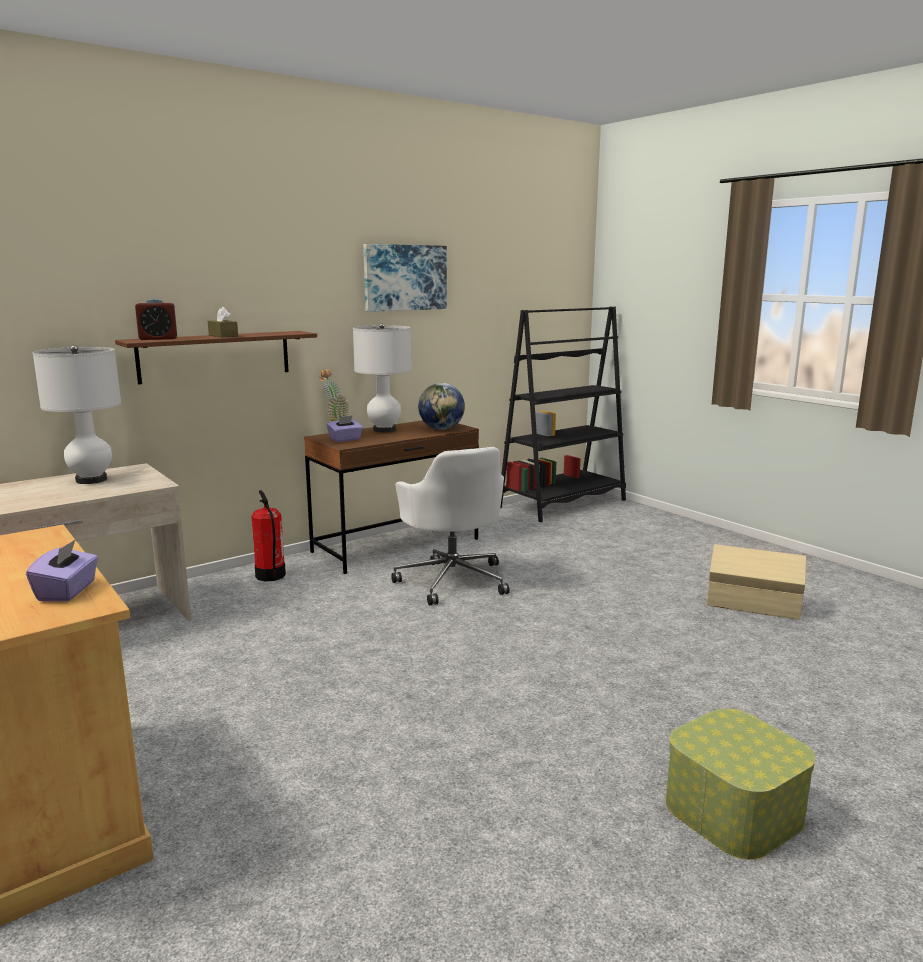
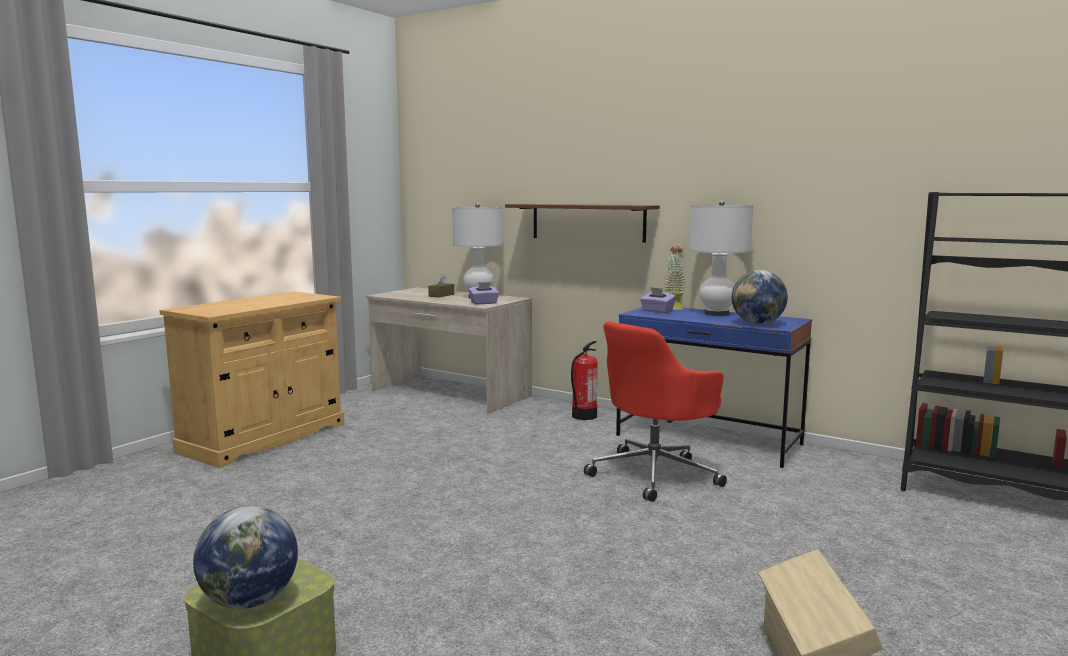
camera: 70 degrees right, 5 degrees down
(67, 591) = (233, 309): purple tissue box -> purple tissue box (484, 303)
(158, 339) = (537, 203): alarm clock -> none
(223, 335) = (580, 204): brown tissue box -> brown tissue box (441, 295)
(396, 546) = (708, 440): brown desk -> blue desk
(404, 277) = (783, 153): picture -> none
(452, 580) = (655, 474): white office chair -> red office chair
(769, 752) = (249, 601): none -> globe

